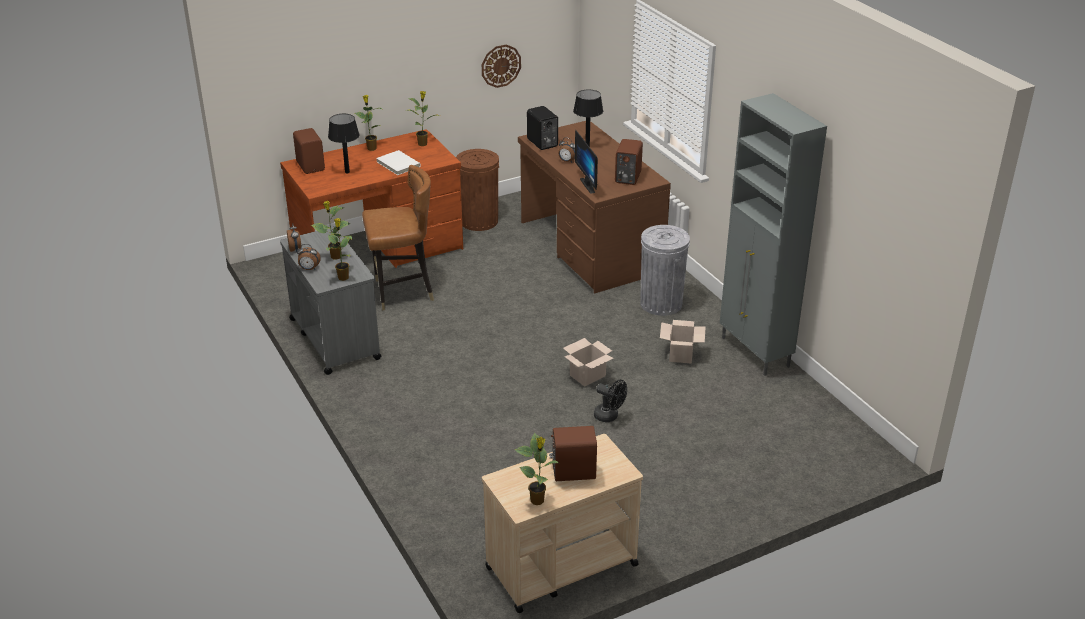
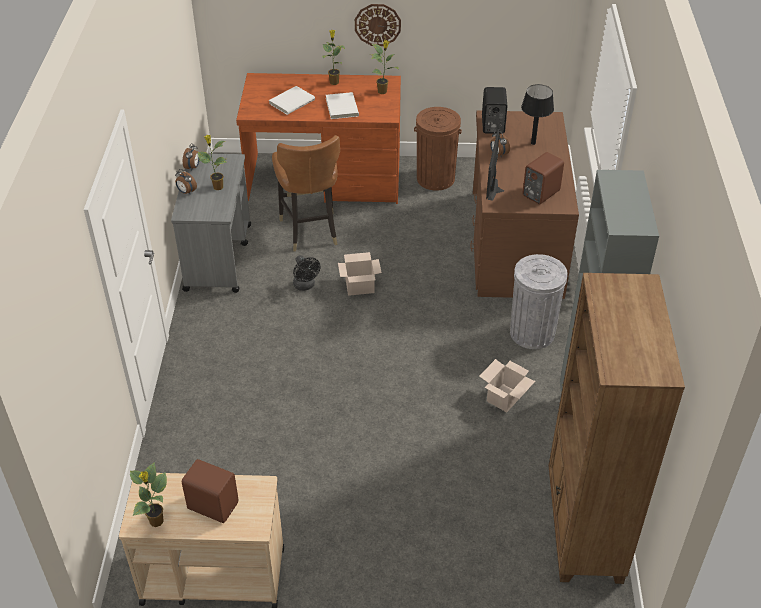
camera: 30 degrees right, 10 degrees up
(311, 166) = (268, 85): brown speaker -> none
(343, 277) = (205, 211): potted plant -> none
(347, 172) = (291, 101): black table lamp -> white book
(402, 292) = (310, 230): brown chair -> brown chair turned 60 degrees clockwise
(501, 65) = (490, 30): wall clock -> wall clock (377, 24)
(587, 375) = (399, 384): cardboard box -> cardboard box (360, 286)
(609, 416) = (382, 438): black fan -> black fan (305, 286)
(818, 416) = (583, 529): none -> brown bookcase

